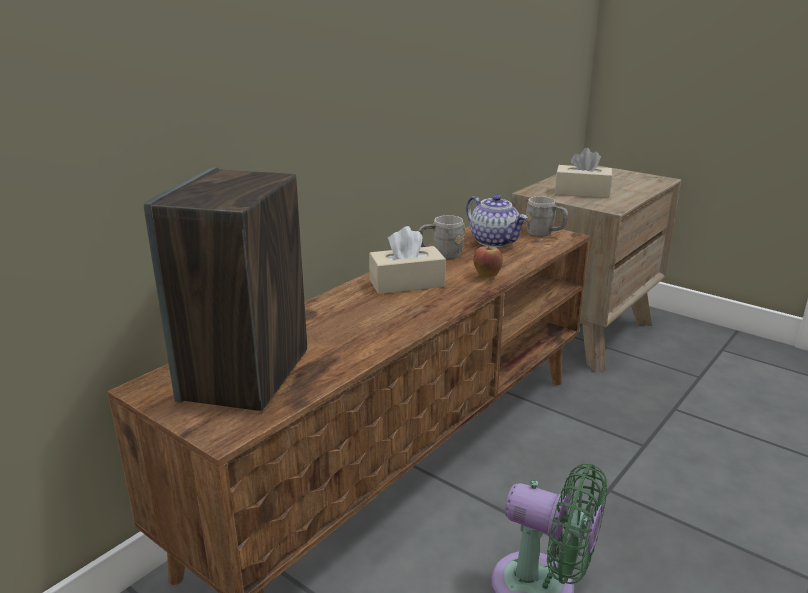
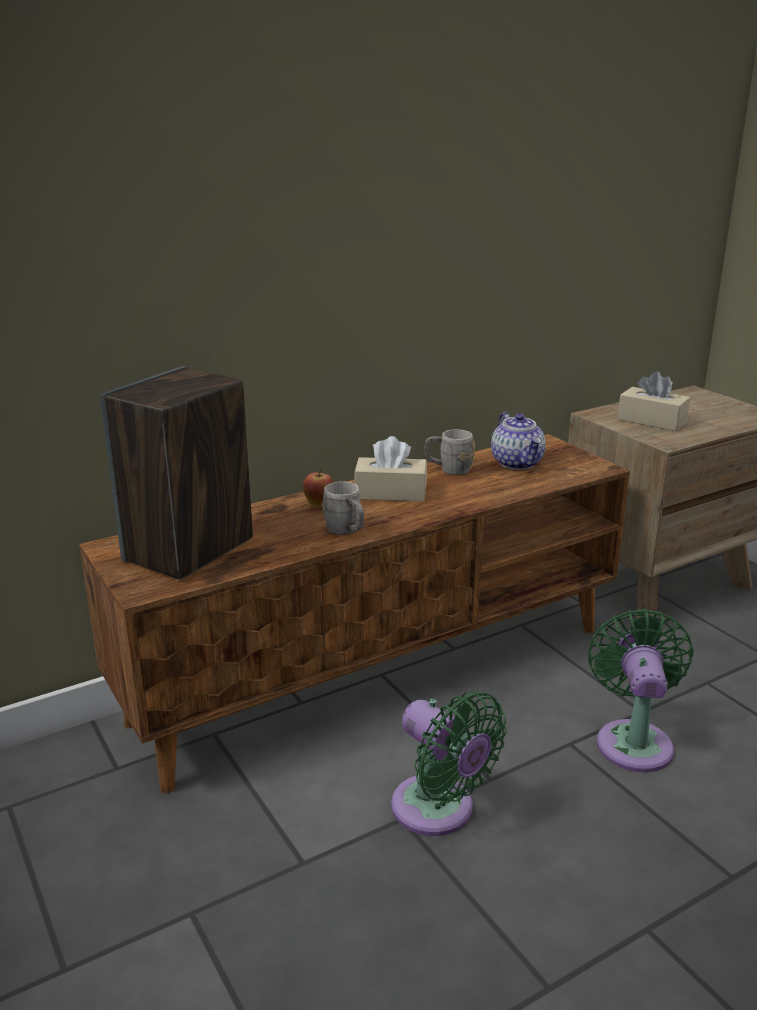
camera: 20 degrees right, 0 degrees up
(487, 276) = (475, 497): apple -> apple (319, 504)
(544, 234) = (580, 462): grey mug -> grey mug (346, 531)
(656, 474) = (633, 740): none -> green fan

